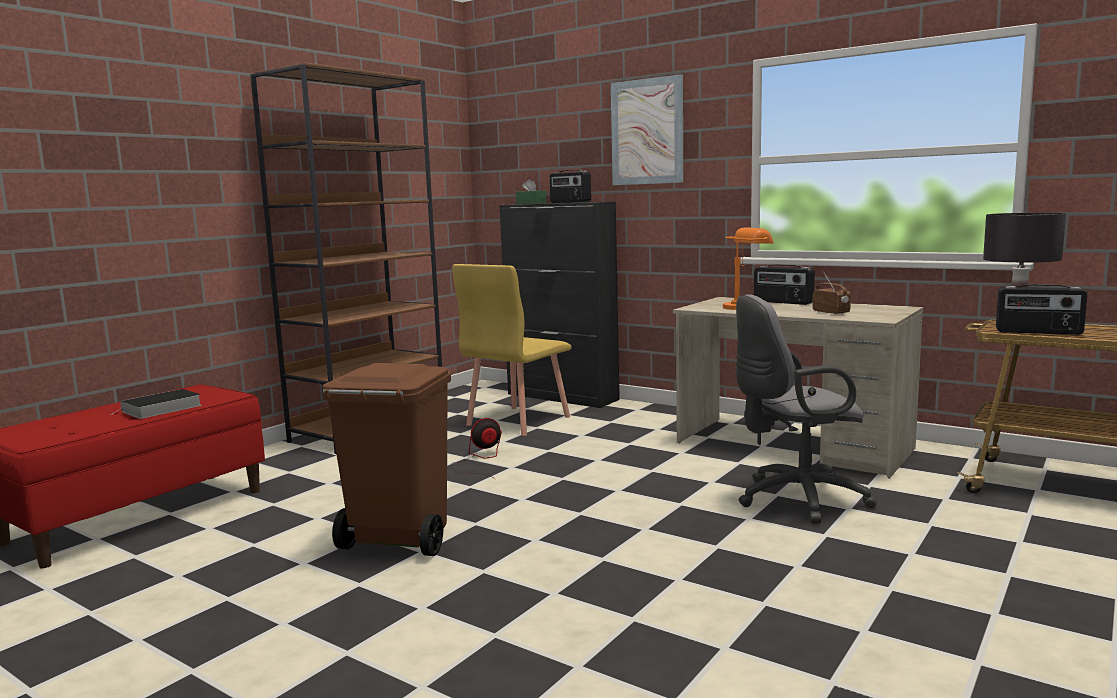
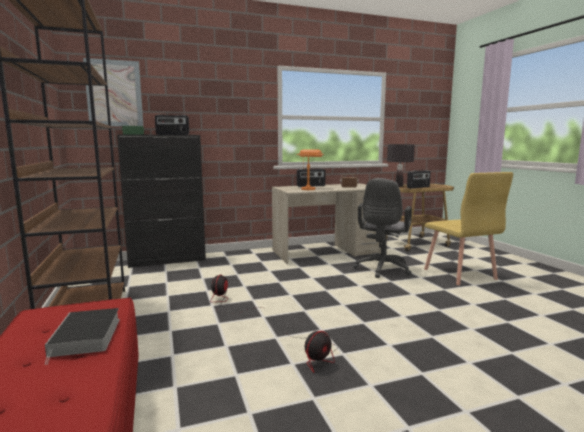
camera: 55 degrees left, 0 degrees up
(398, 540) = (317, 356): brown trash can -> fan
(517, 421) = (181, 278): yellow chair -> yellow chair (459, 274)
(647, 132) = (216, 95): picture -> picture (114, 93)

